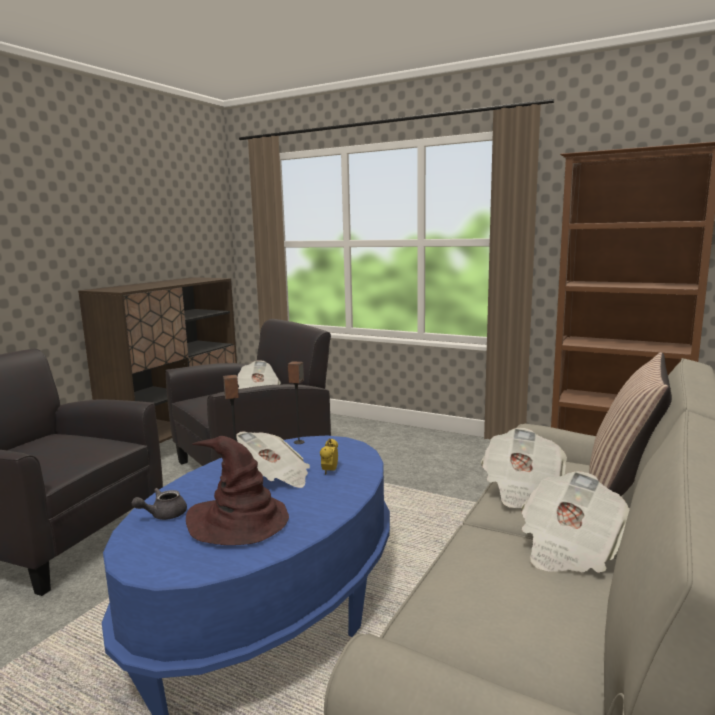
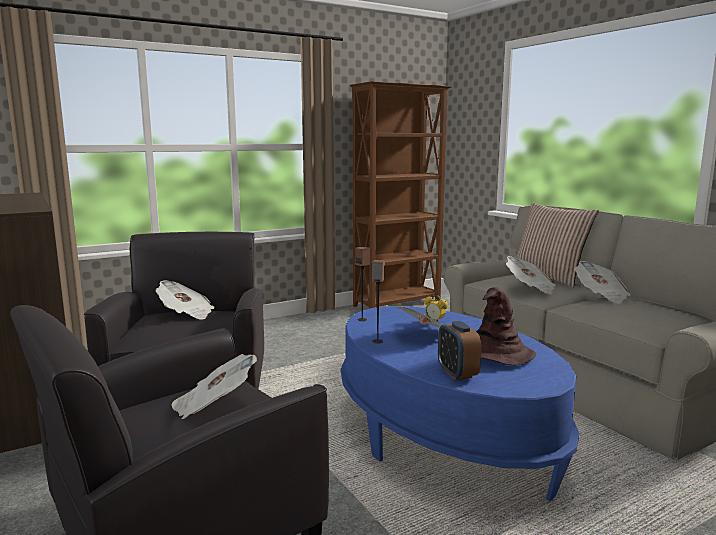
camera: 60 degrees left, 0 degrees up
(68, 452) = (213, 406): none -> newspaper
(163, 515) = (457, 373): grey teapot -> alarm clock

